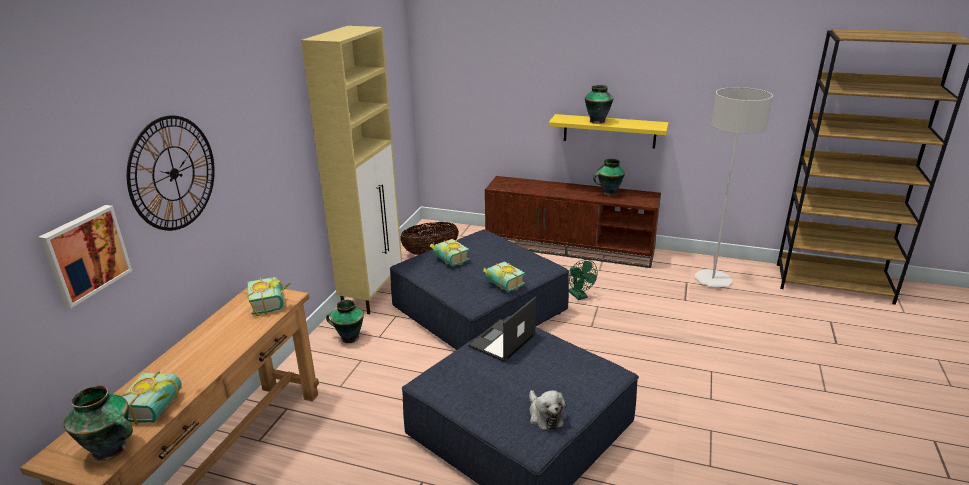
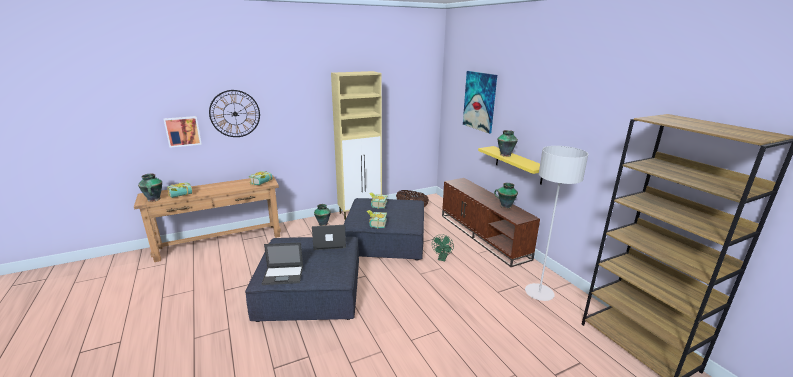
camera: 45 degrees right, 5 degrees down
(514, 50) = (479, 101): none -> picture
(544, 416) = (283, 275): plush toy -> laptop

